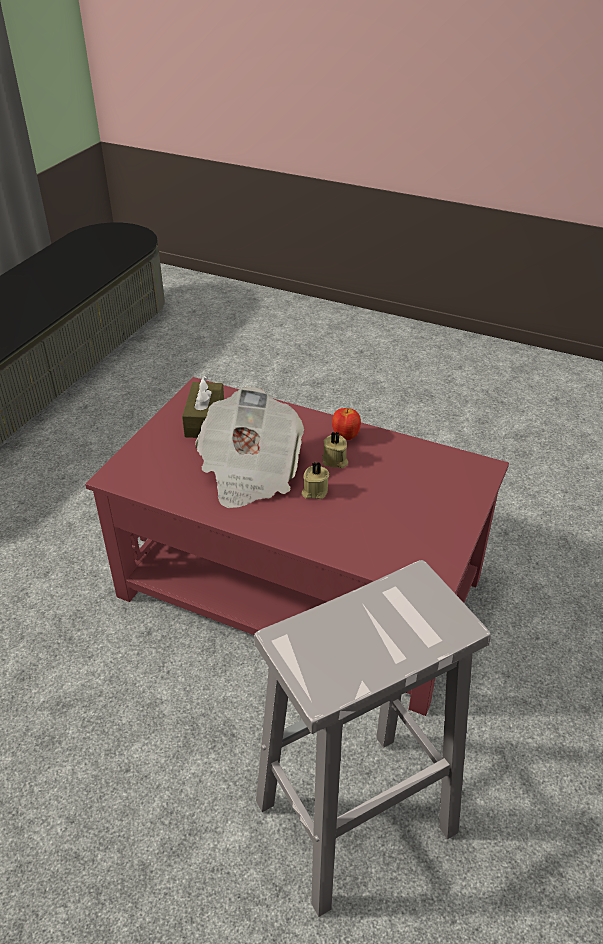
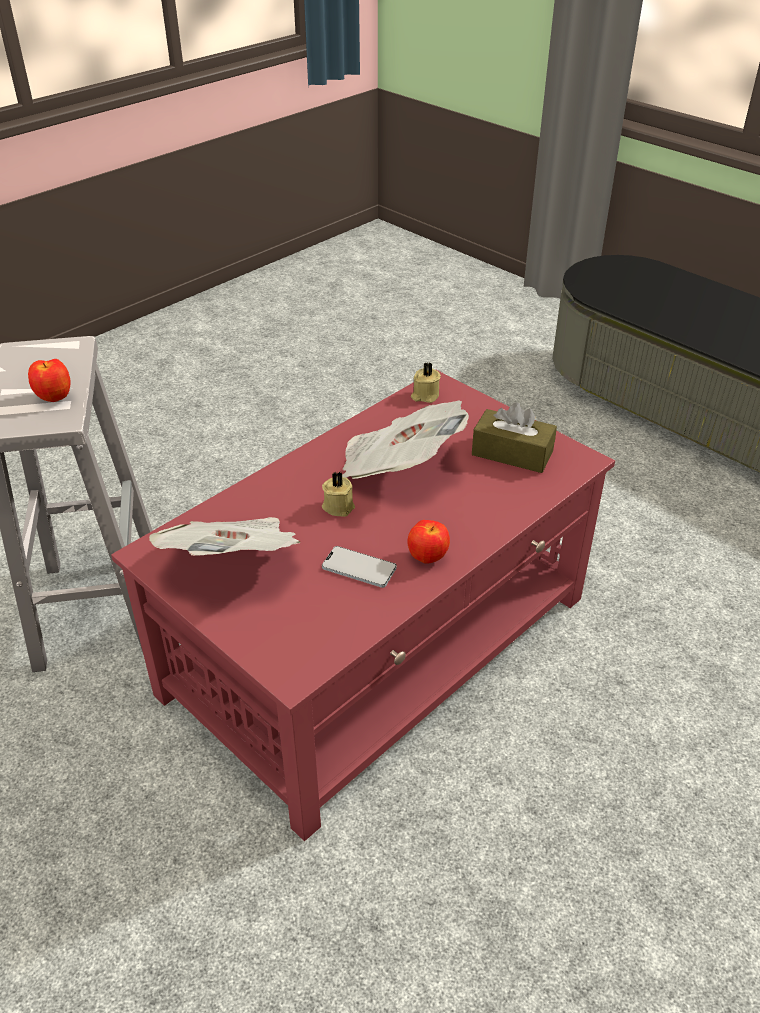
camera: 110 degrees right, 0 degrees up
(335, 461) = (383, 536): beige candle -> beige candle (425, 395)
(374, 464) = (359, 568): none -> phone
(388, 604) = (55, 398): none -> apple
(411, 526) = (234, 563): none -> newspaper

